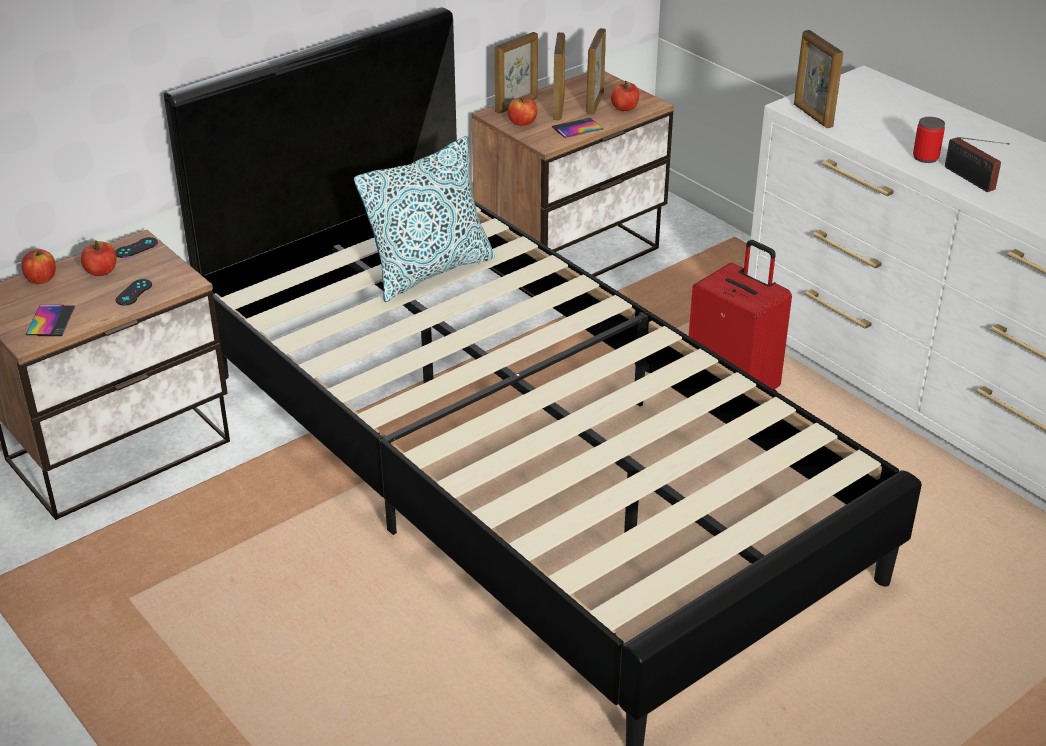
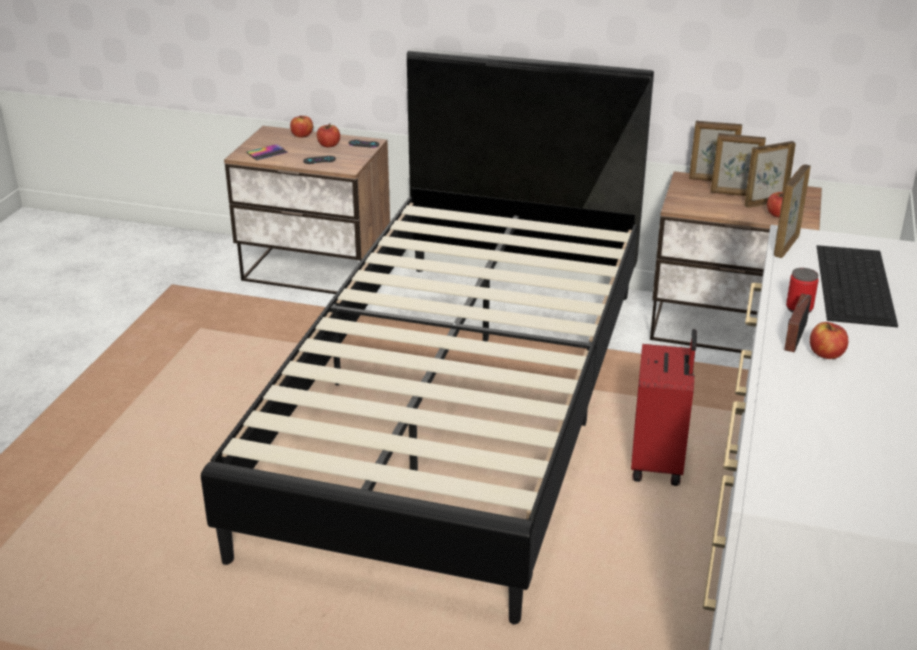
camera: 55 degrees right, 5 degrees down
(429, 271) = (527, 252): pillow -> none
(522, 123) = (690, 189): apple -> apple (826, 354)
(558, 108) = (733, 194): picture frame -> picture frame turned 45 degrees clockwise
(577, 128) = (717, 209): phone -> none
(909, 120) = (855, 285): none -> keyboard

